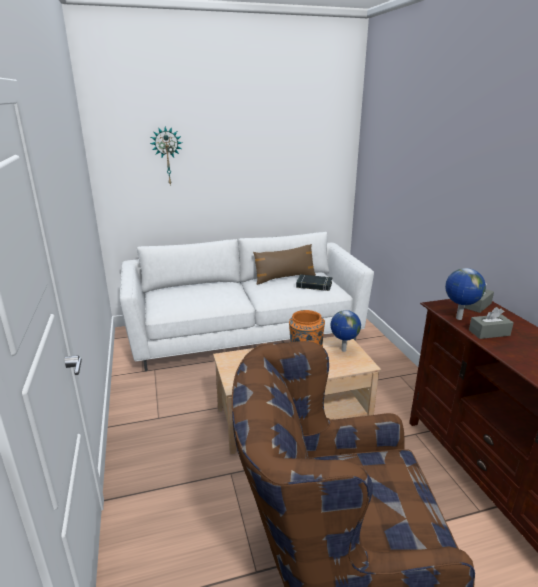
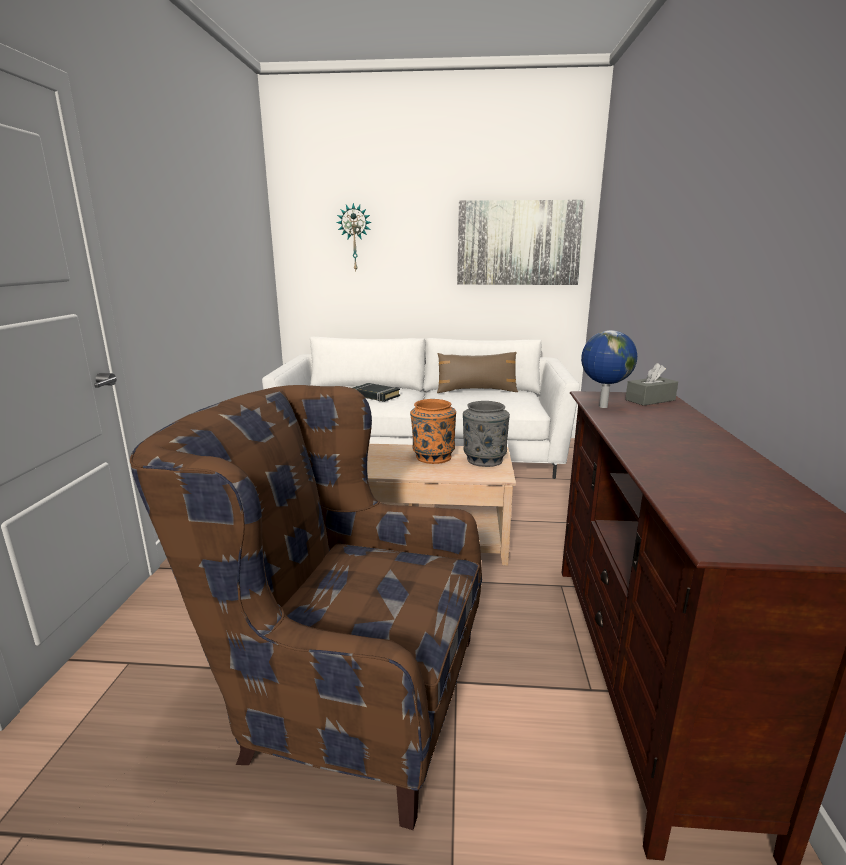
camera: 20 degrees right, 5 degrees down
(303, 156) = (518, 243): none -> picture
(314, 285) = (505, 400): black book -> black book (375, 396)
(343, 350) = (484, 459): globe -> grey vase
(489, 333) = (629, 421): grey tissue box -> none

